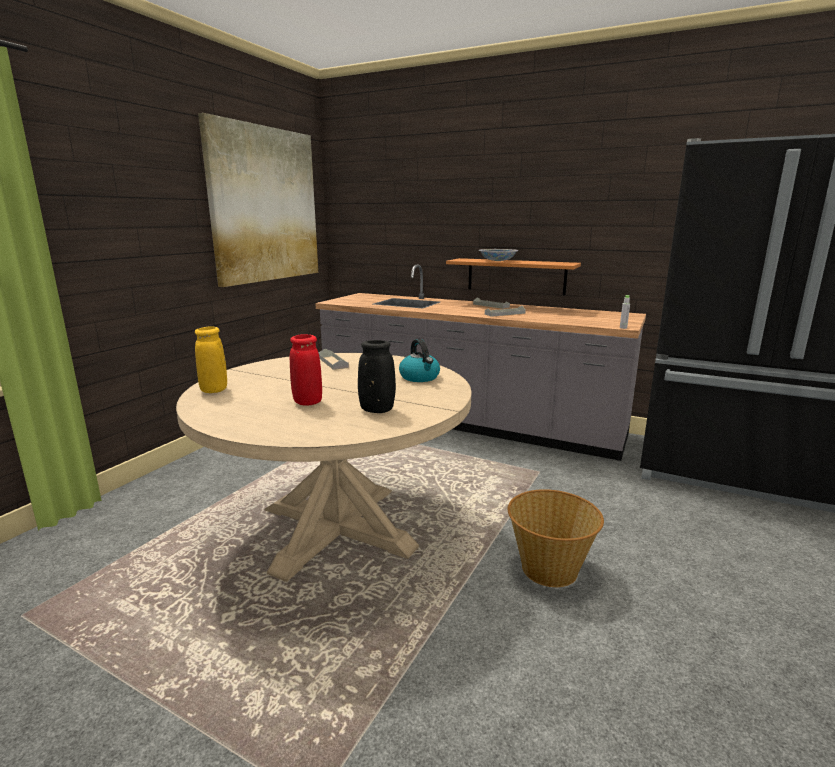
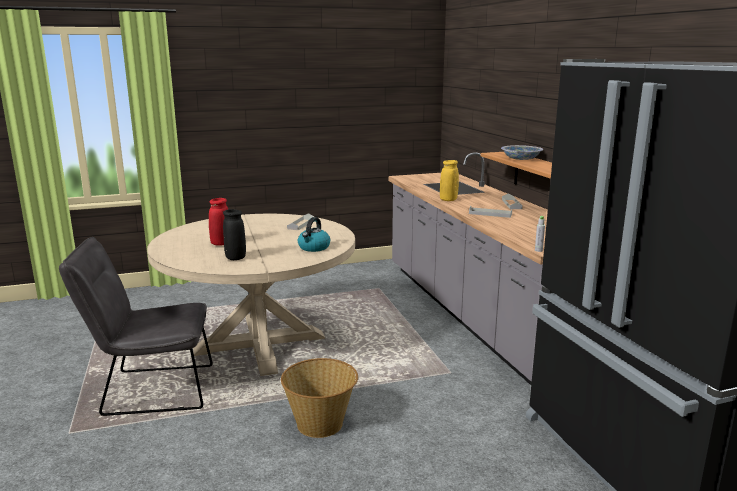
camera: 45 degrees right, 0 degrees up
(214, 390) = (205, 224): yellow vase -> yellow vase (448, 200)
(265, 205) = (365, 90): picture -> none
(314, 655) = (151, 390): none -> grey chair

